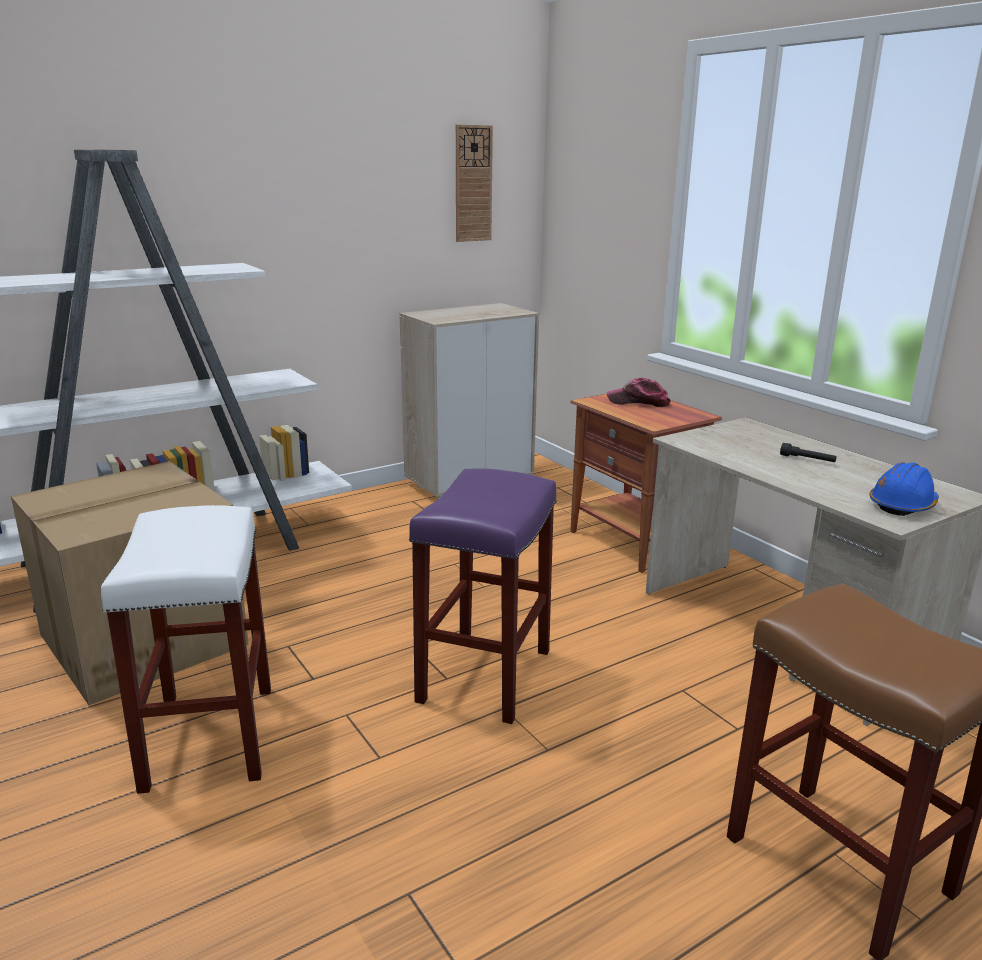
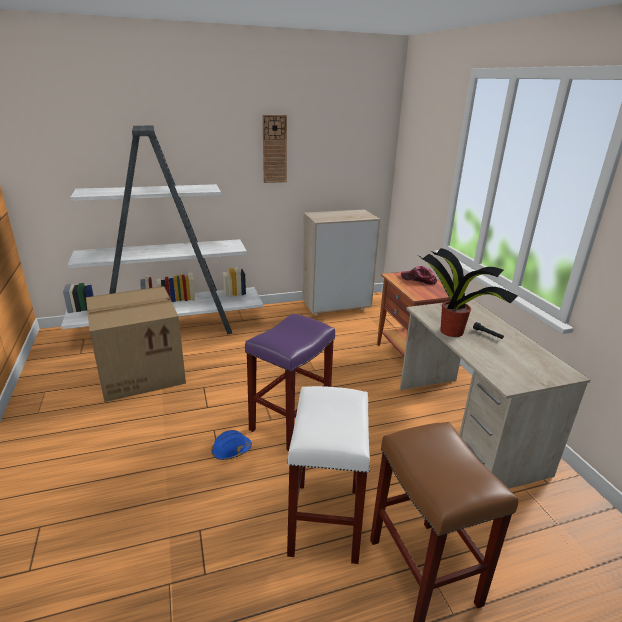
camera: 15 degrees right, 5 degrees up
(209, 735) = (148, 428): white stool -> white stool (325, 519)
(473, 184) = (352, 142): wall clock -> wall clock (274, 149)
(753, 463) = (452, 332): none -> potted plant
(902, 505) = (523, 375): blue hard hat -> blue hard hat (231, 451)

